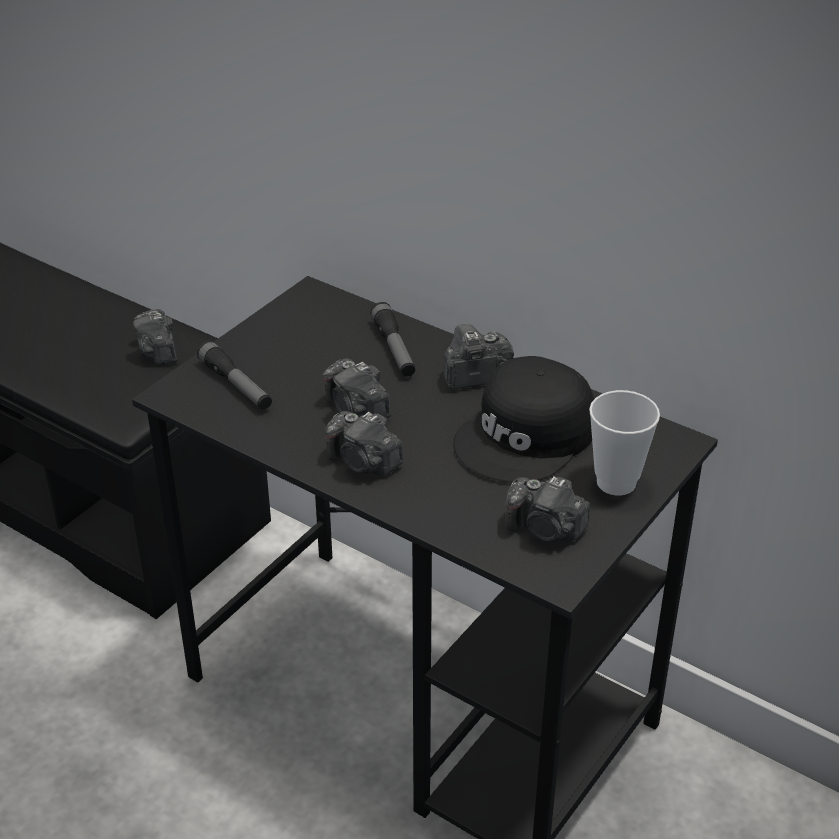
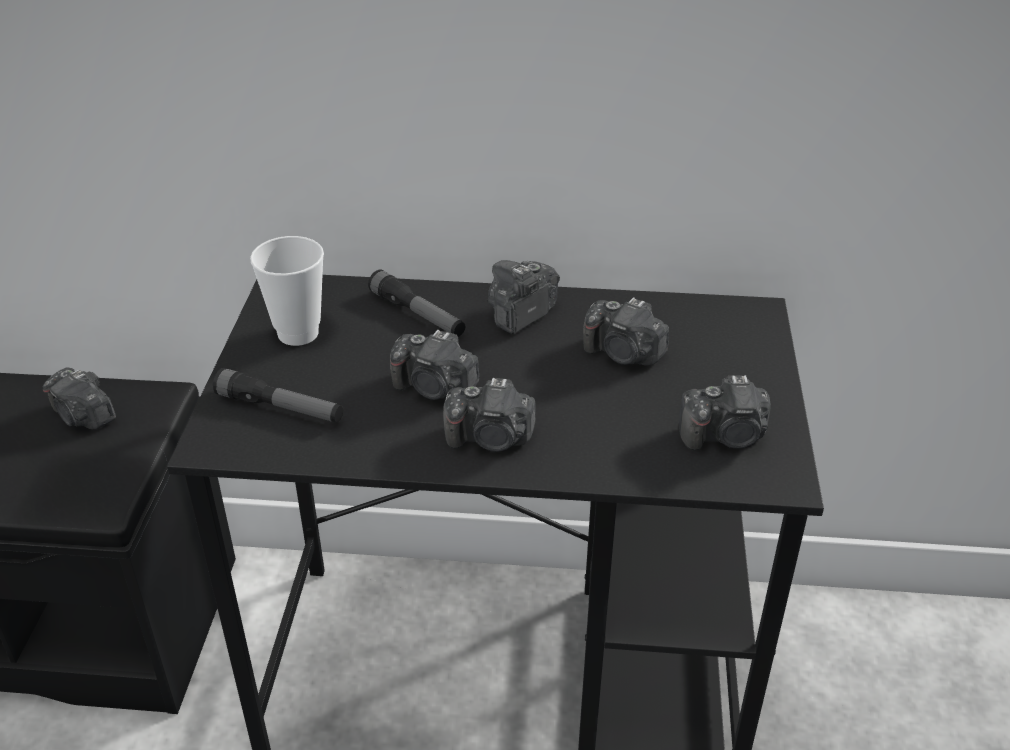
camera: 30 degrees left, 0 degrees up
(527, 436) = (624, 354): black cap -> camera
(616, 482) = (742, 367): cup -> cup (298, 333)

